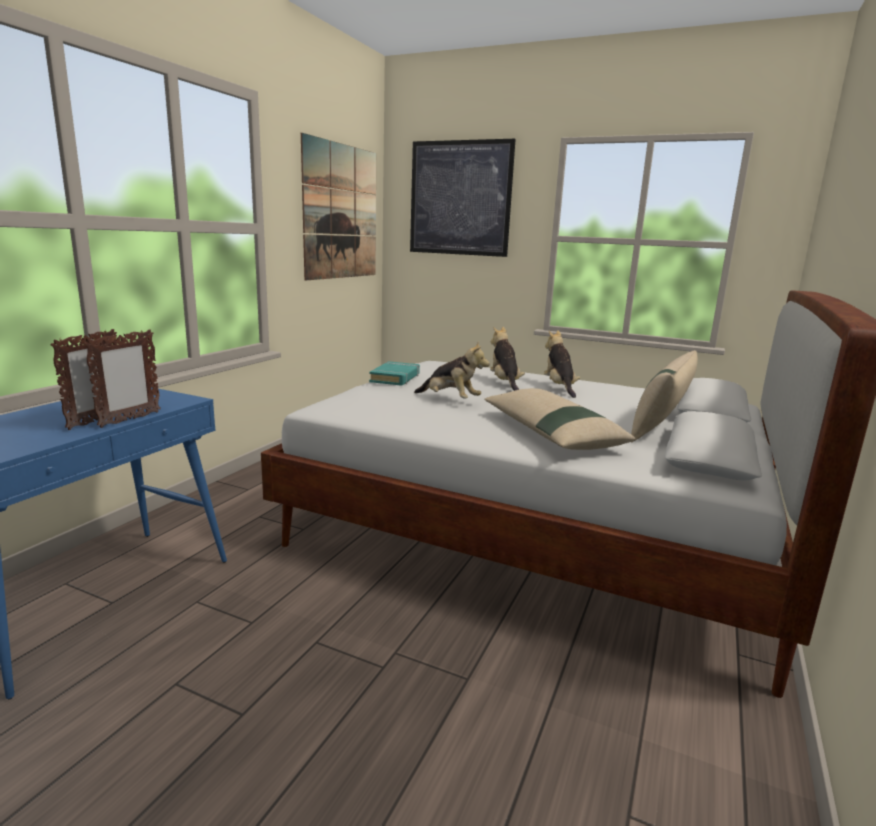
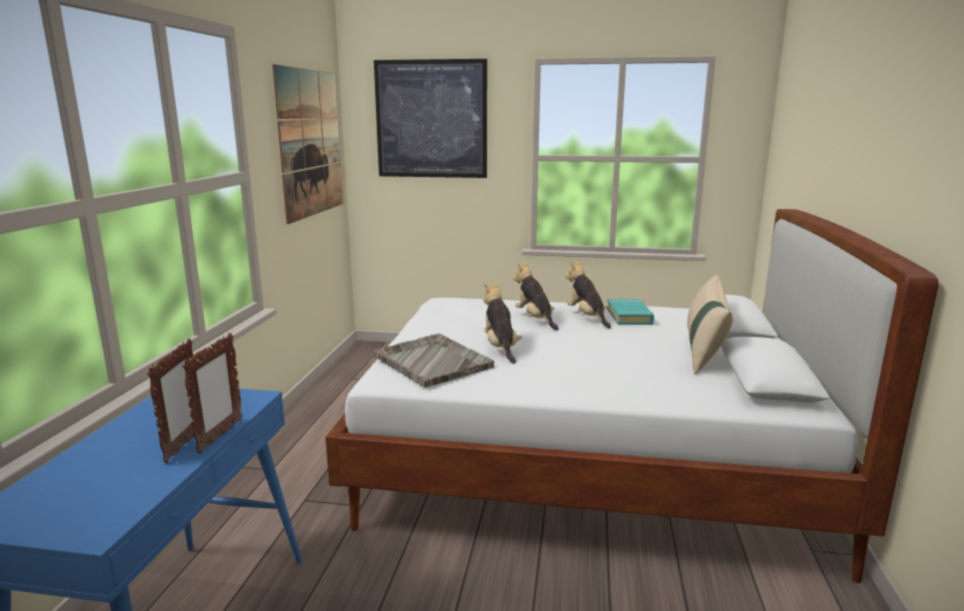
camera: 15 degrees left, 0 degrees up
(376, 401) = (432, 361): none -> grey tray
(395, 378) = (425, 327): turquoise book -> turquoise book (629, 316)
(450, 400) = (500, 348): plush toy -> plush toy turned 120 degrees counterclockwise
(550, 433) = (622, 375): beige pillow -> none

